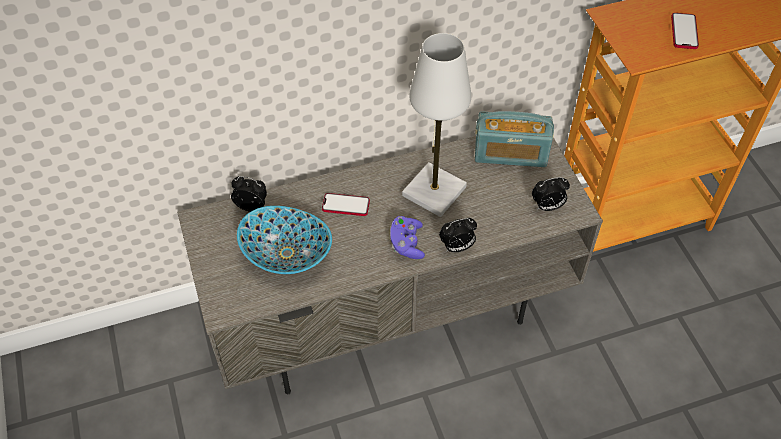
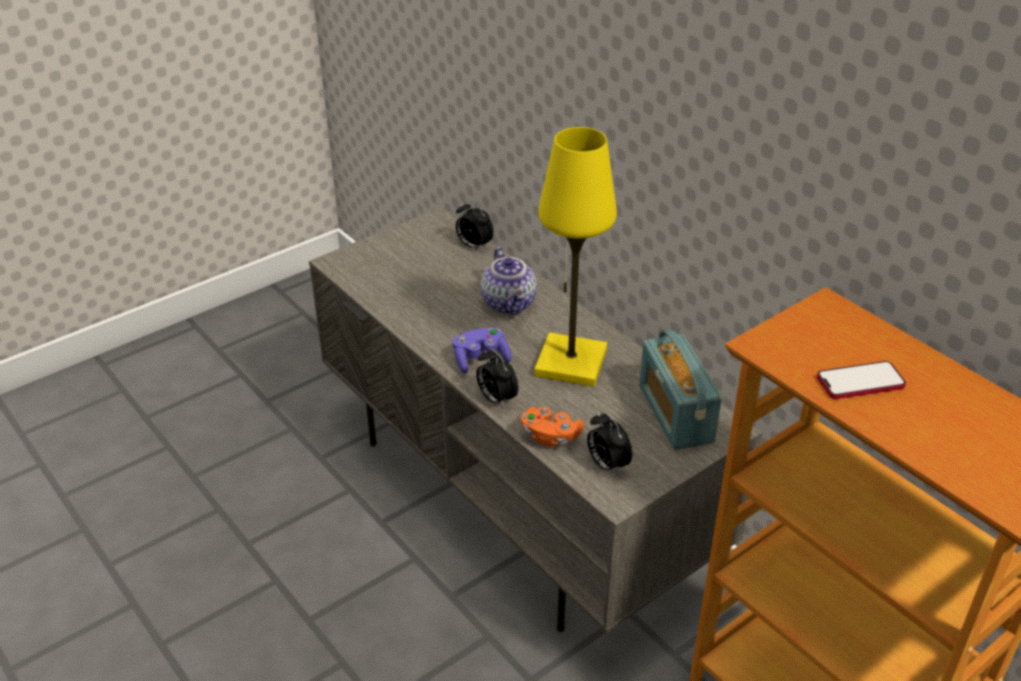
camera: 70 degrees right, 15 degrees down
(252, 206) = (473, 246): alarm clock -> alarm clock turned 135 degrees clockwise
(287, 253) = (425, 282): bowl -> none
(346, 205) = (510, 304): phone -> teapot
(434, 192) = (570, 363): white table lamp -> yellow table lamp
(509, 228) = (550, 436): none -> orange game controller

